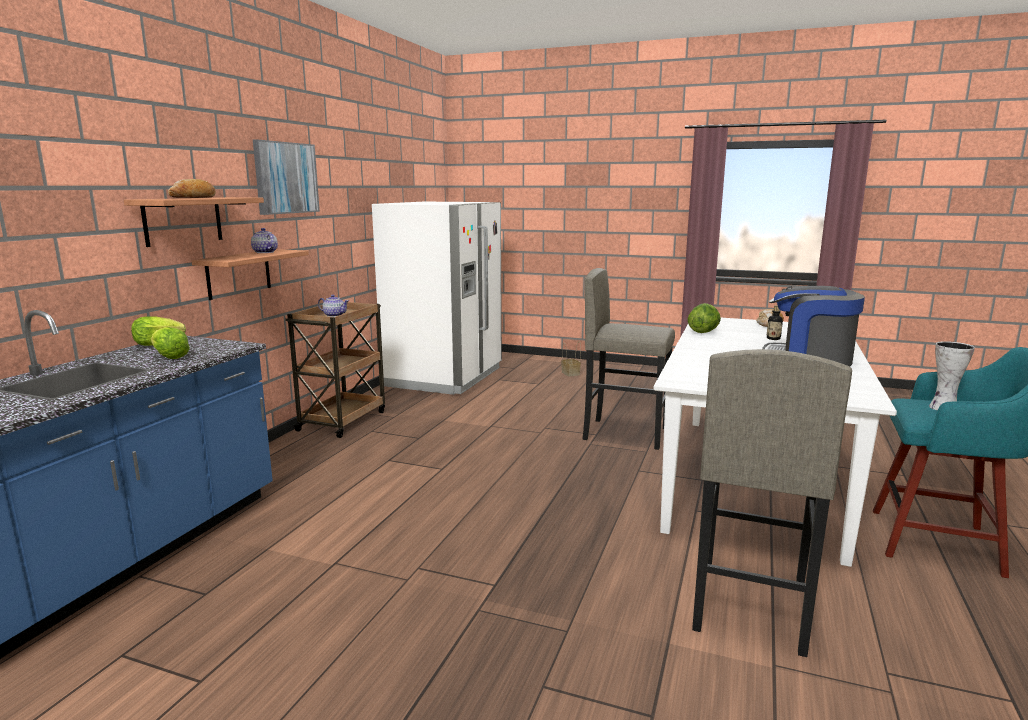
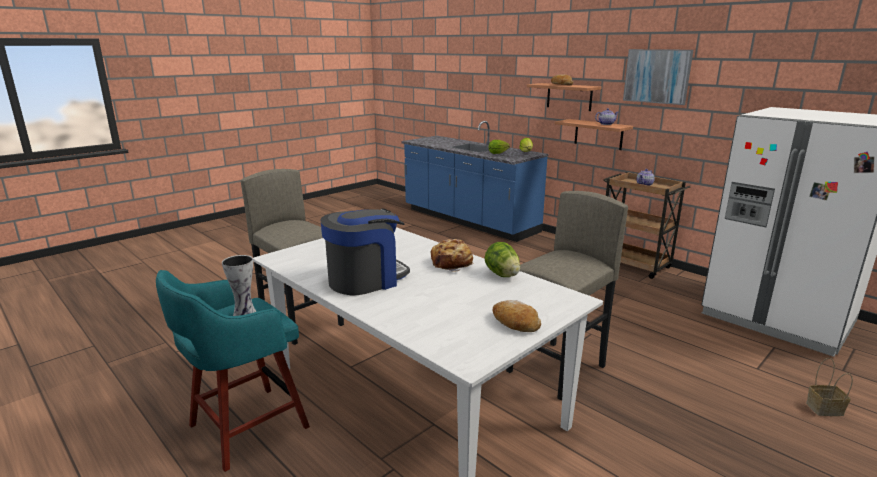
camera: 115 degrees right, 5 degrees up
(713, 344) = (452, 263): none -> bread
(773, 339) = (445, 295): bottle -> none

